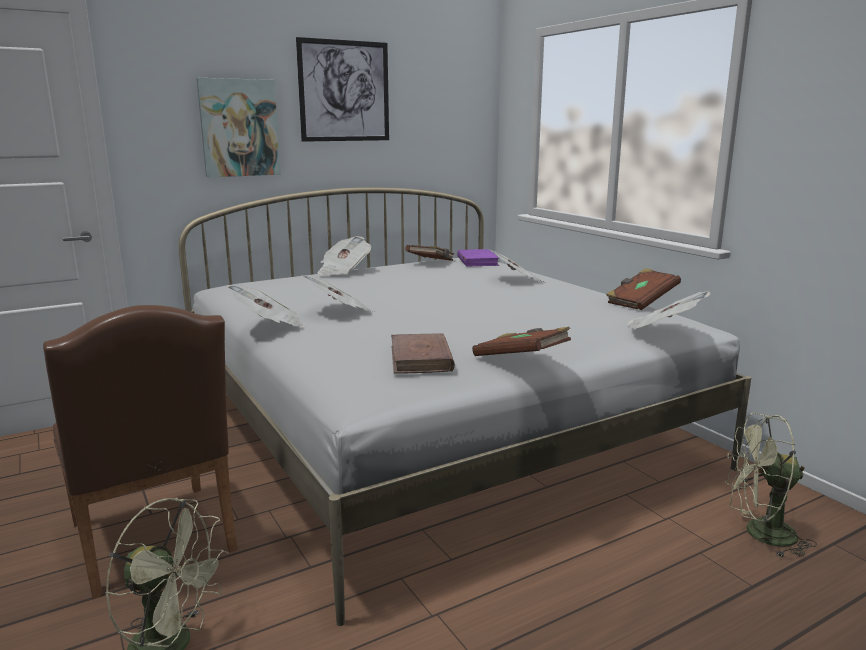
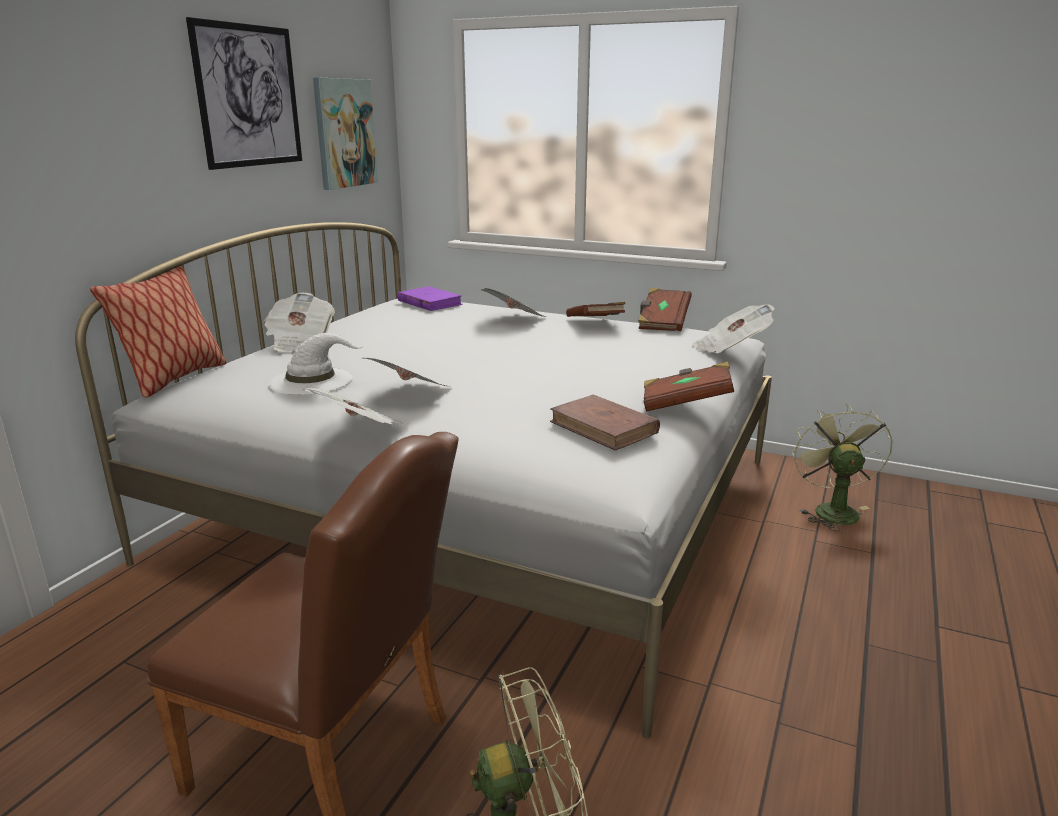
camera: 35 degrees left, 5 degrees up
(239, 128) = (131, 155): picture -> picture (344, 133)
(243, 280) = (174, 379): none -> pillow
(302, 293) = (312, 380): none -> white hat
(431, 263) = (383, 313): brown book -> brown book (596, 324)
(760, 534) = (831, 510): green fan -> green fan turned 120 degrees clockwise

